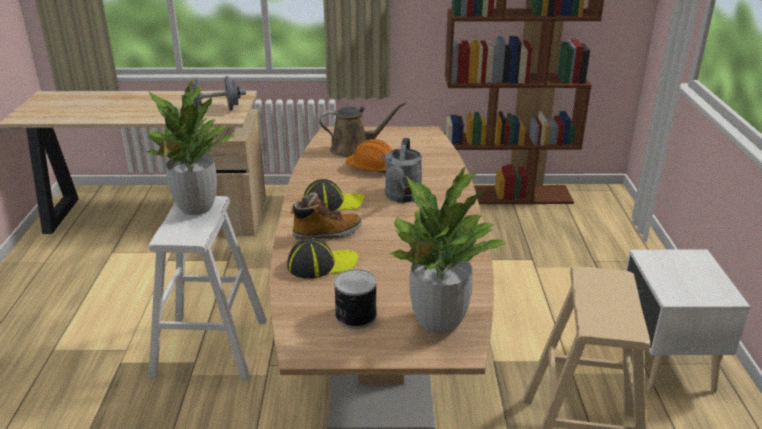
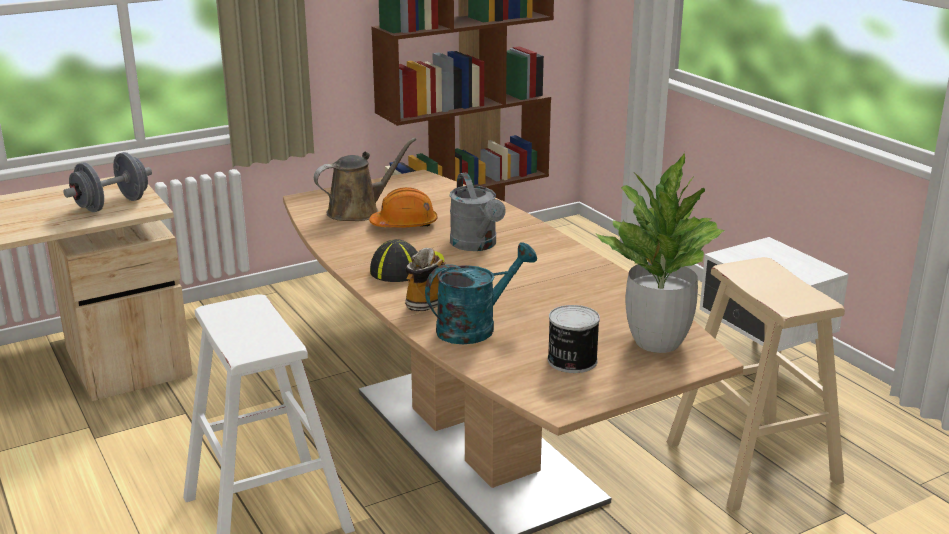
camera: 30 degrees left, 5 degrees down
(196, 208) = (239, 314): potted plant -> none
(322, 264) = (475, 327): cap -> turquoise watering can

